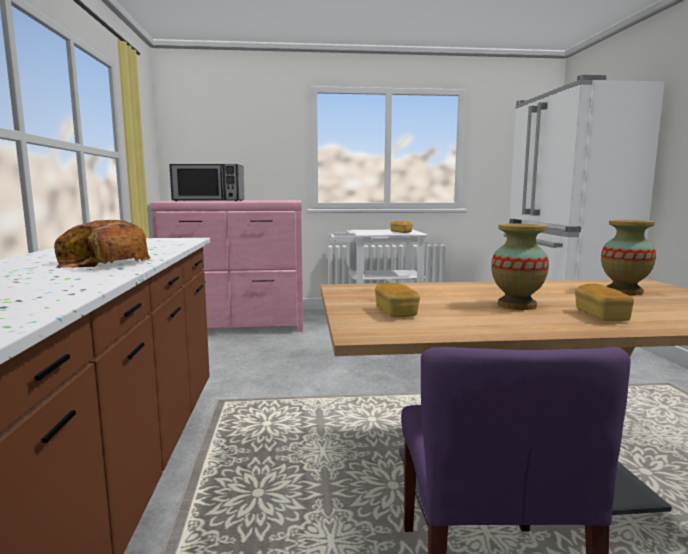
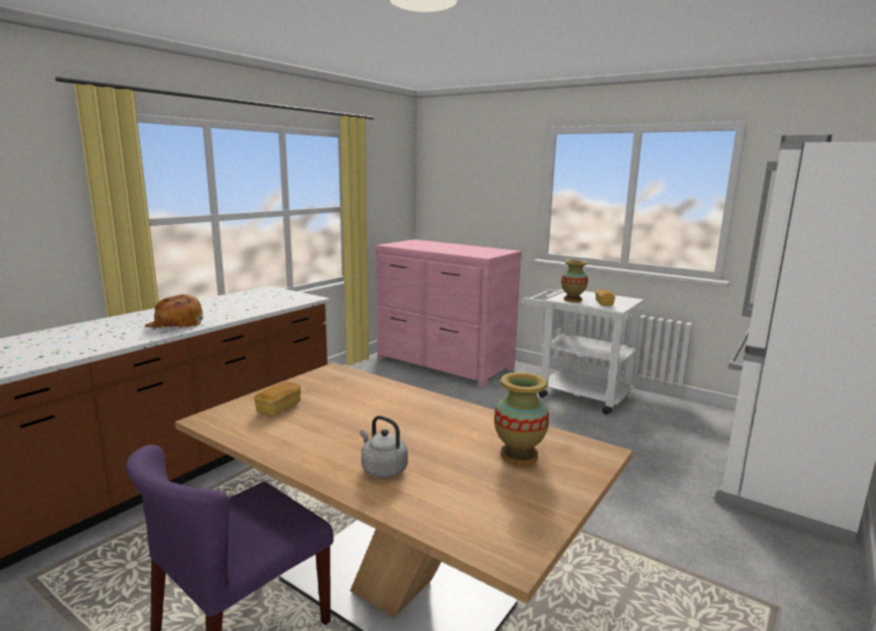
camera: 40 degrees right, 5 degrees up
(209, 200) = (428, 246): microwave -> none
(516, 305) = (369, 433): vase -> vase (572, 300)
(601, 316) = (382, 469): bread -> grey kettle

